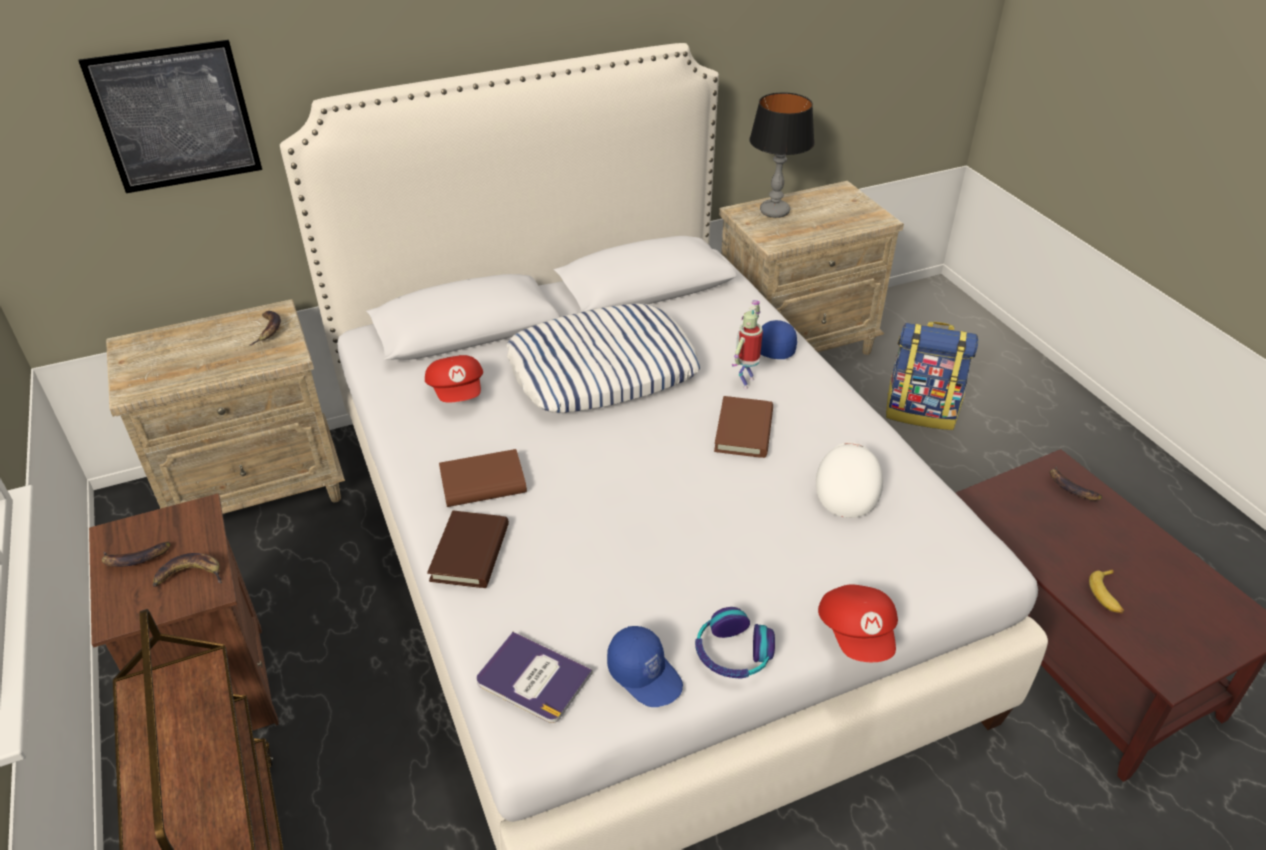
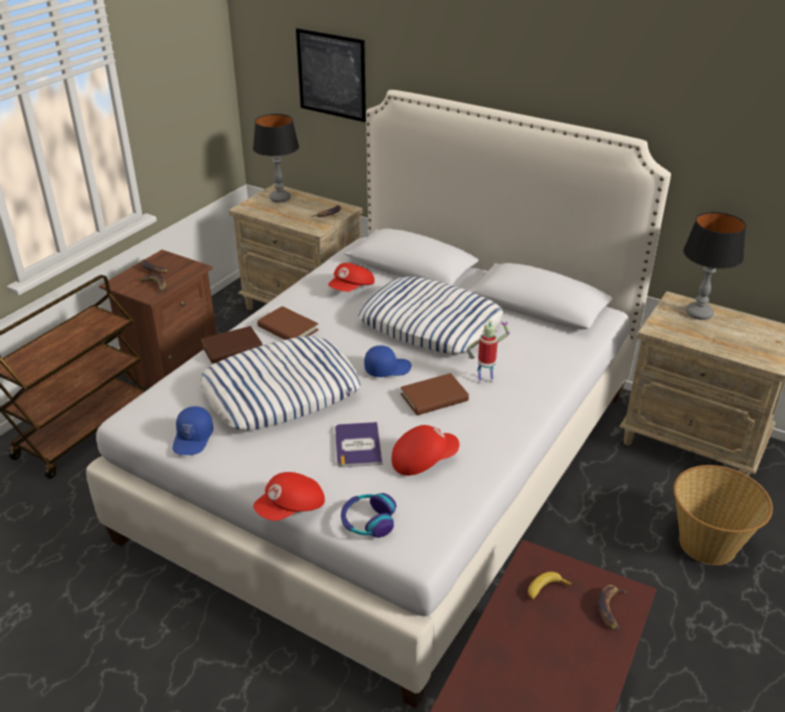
camera: 55 degrees right, 5 degrees down
(158, 351) = (279, 198): none -> table lamp
(533, 678) = (162, 403): book -> book (358, 445)
(618, 547) = (280, 392): none -> pillow
(733, 653) = (234, 464): headphones -> headphones (368, 521)
(776, 346) = (542, 378): blue cap -> blue cap (387, 368)
(846, 489) = (423, 460): white cap -> red cap
(921, 412) = (708, 543): backpack -> basket
(1107, 595) = (502, 664): banana -> banana (545, 590)

